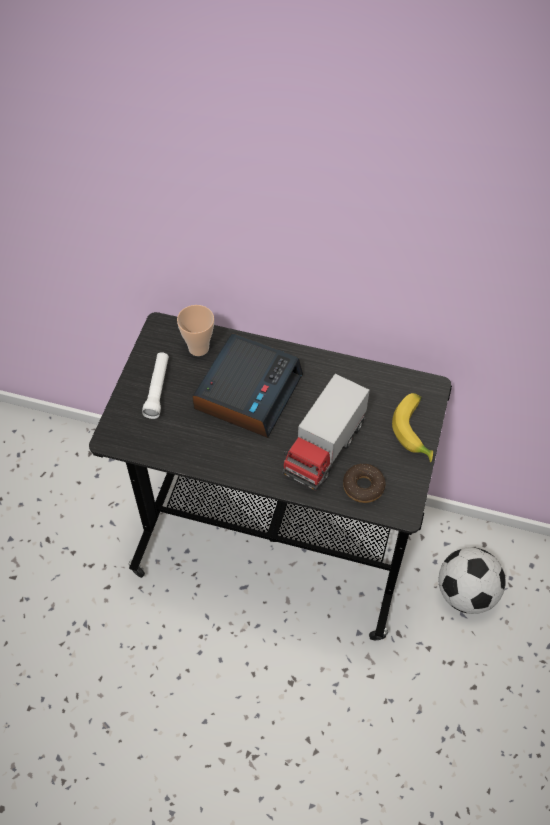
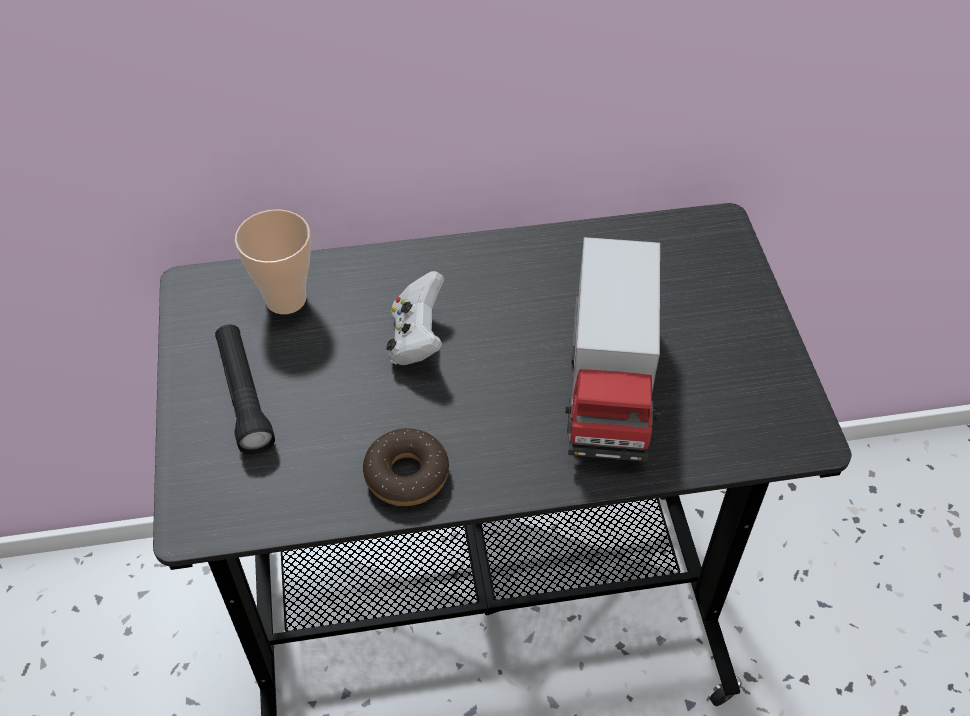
camera: 25 degrees left, 5 degrees down
(157, 389) = (244, 396): white flashlight -> black flashlight
(248, 391) = (417, 339): alarm clock -> white game controller
(363, 486) = (715, 423): donut -> donut (406, 474)
(416, 431) = (740, 300): banana -> none
(466, 593) = (808, 569): football -> none

